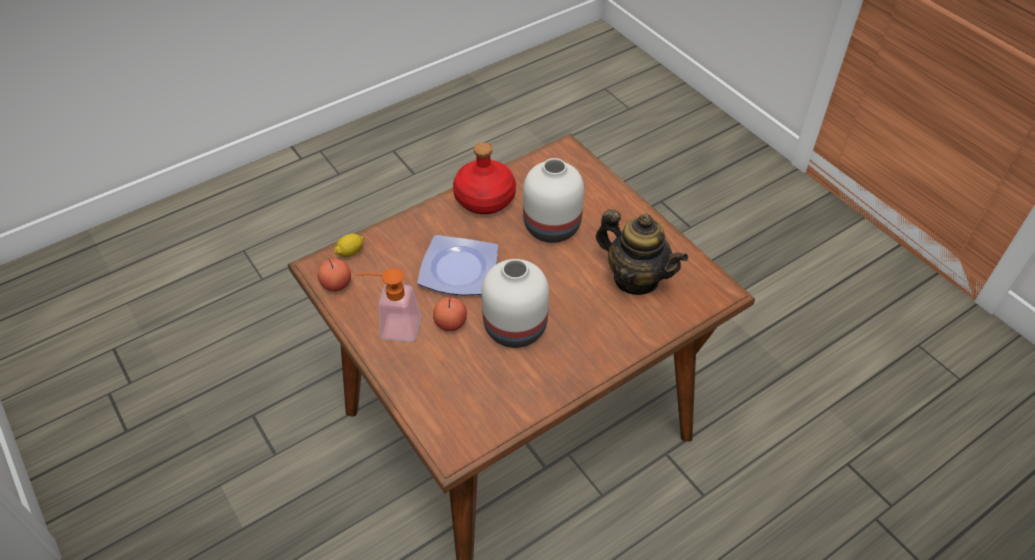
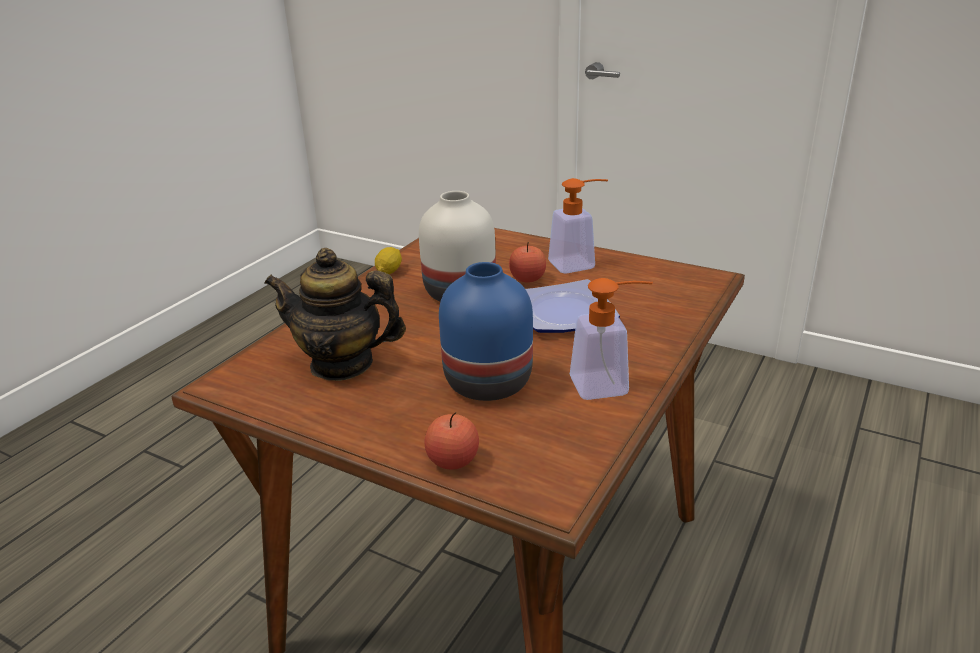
camera: 155 degrees right, 20 degrees down
(336, 284) = (671, 271): apple -> apple (453, 461)
(351, 252) = (696, 294): lemon -> lemon (389, 271)
(485, 199) = (609, 384): red bottle -> soap dispenser
(550, 227) = (490, 381): white vase -> blue vase

